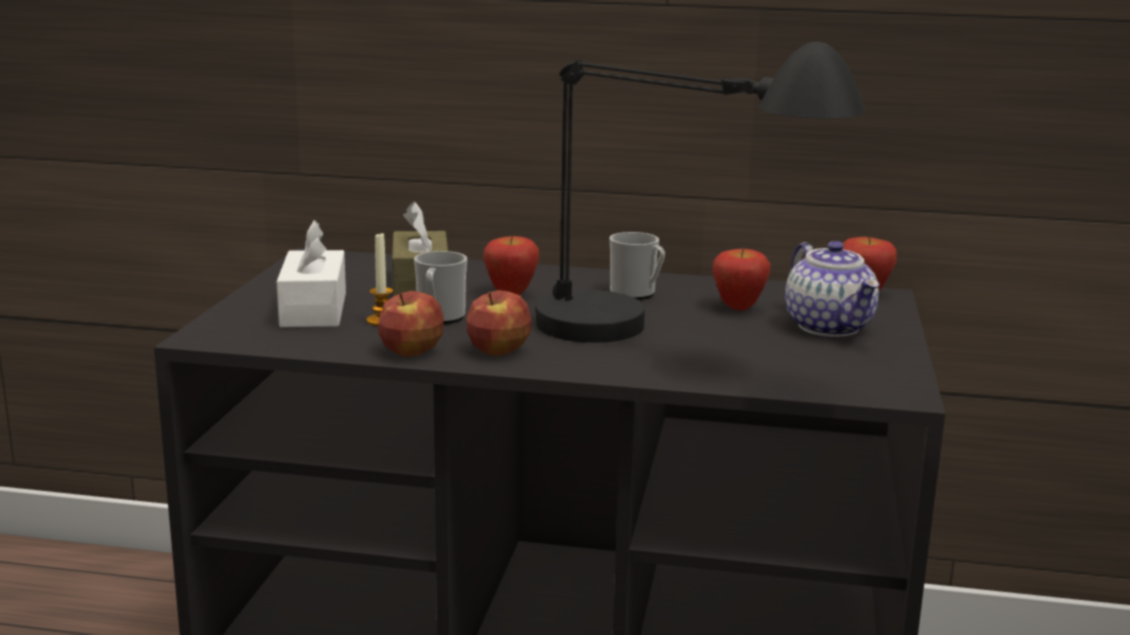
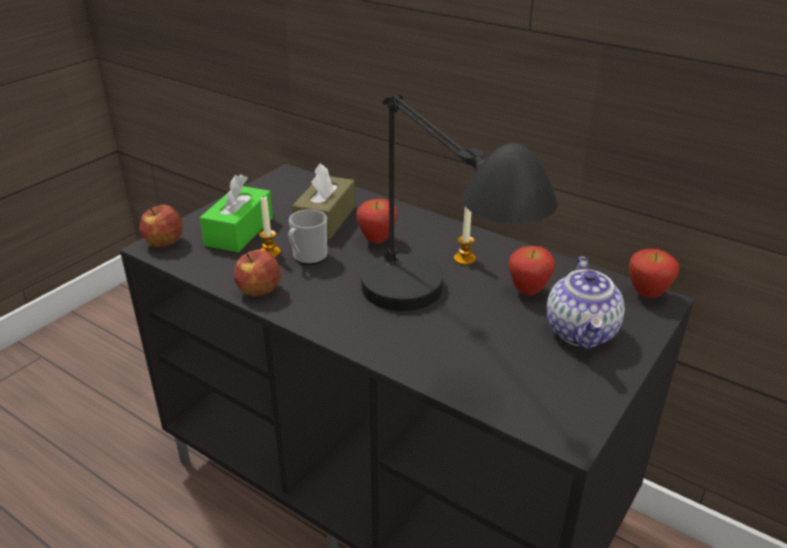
camera: 25 degrees right, 15 degrees up
(313, 309) = (239, 231): white tissue box -> green tissue box
(499, 350) = (315, 303): apple -> apple (164, 242)
(636, 294) = (464, 259): mug -> candle

